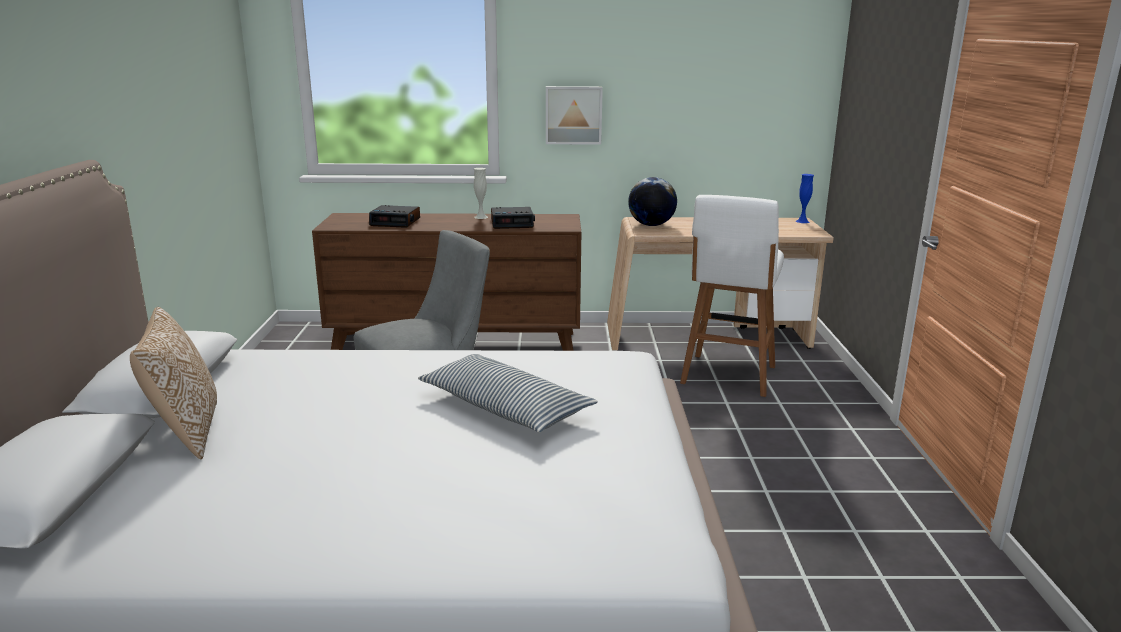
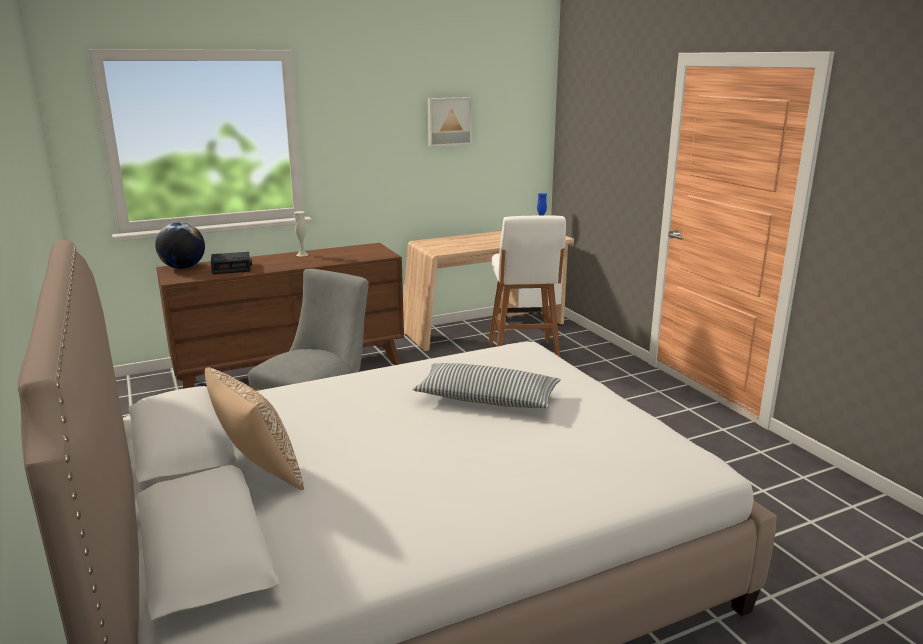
camera: 25 degrees left, 0 degrees up
(512, 223) = (337, 256): alarm clock -> none
(573, 115) = (363, 159): picture -> picture (449, 121)
(651, 225) = (439, 245): globe -> globe (183, 268)

